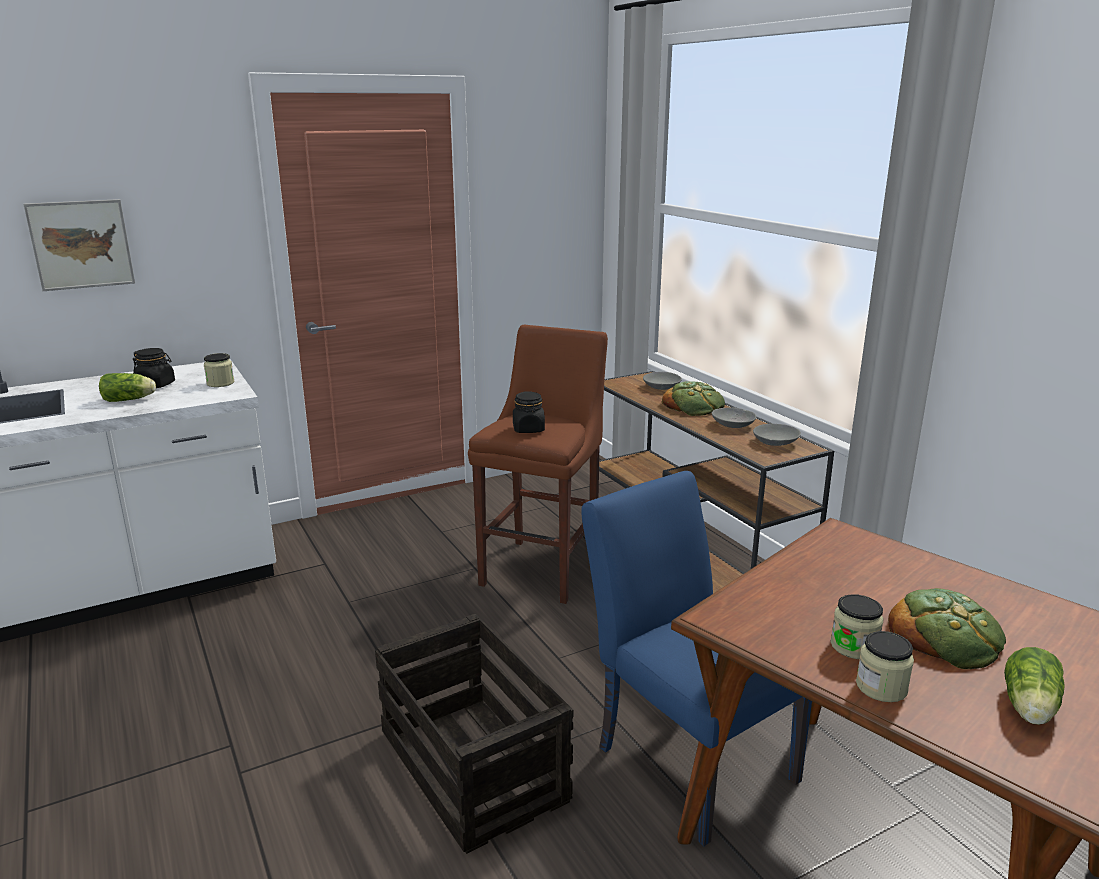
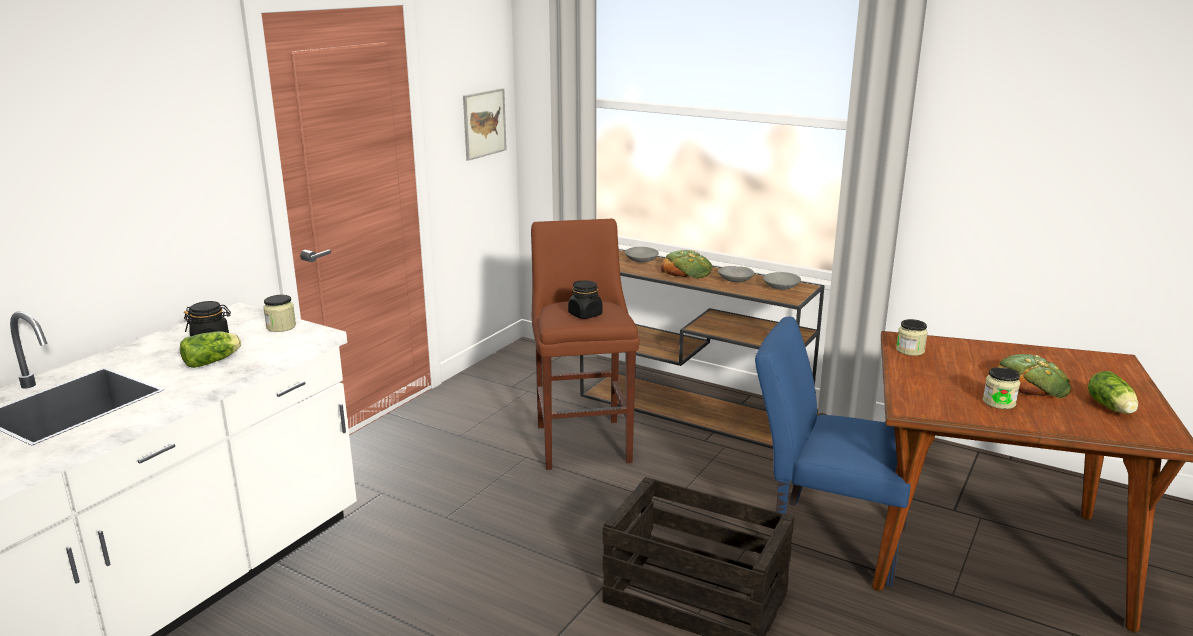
camera: 30 degrees left, 0 degrees up
(81, 244) = (92, 198): picture -> picture (484, 123)
(881, 687) = (1039, 419): jar -> jar (910, 350)

